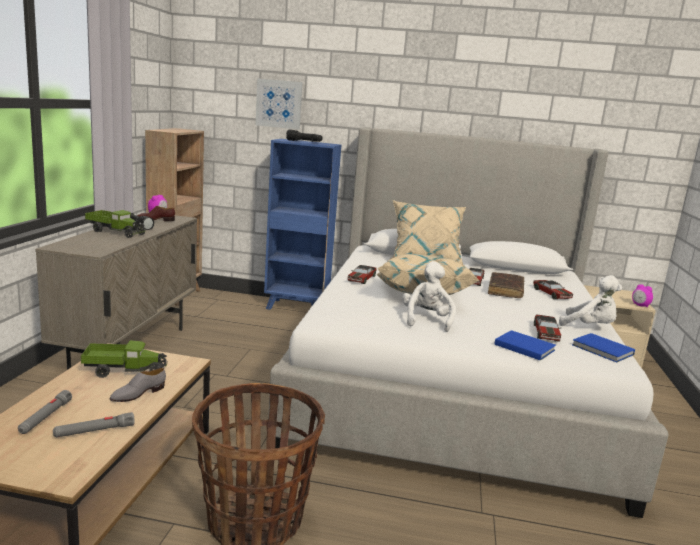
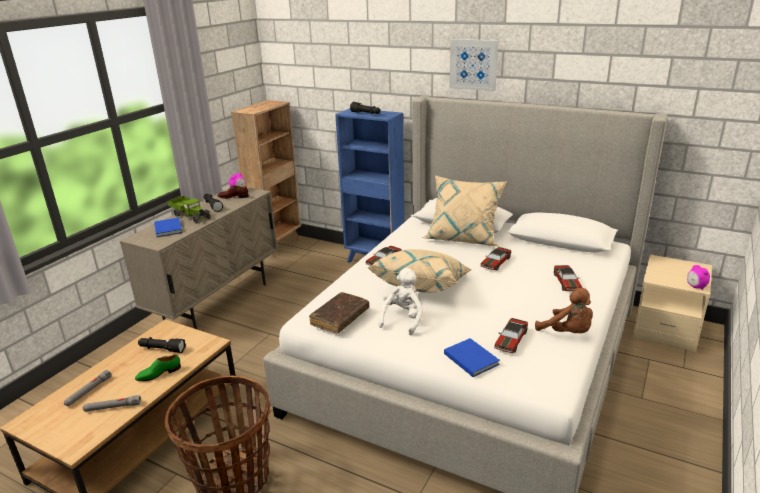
camera: 20 degrees right, 10 degrees up
(125, 371) = (162, 349): toy truck -> black flashlight
(138, 394) = (159, 374): grey shoe -> green shoe
(279, 104) = (347, 75): picture -> picture (473, 64)
(505, 291) = (518, 278): brown book -> brown book (340, 318)
(589, 327) = (567, 333): white plush toy -> brown plush toy
(603, 350) = (553, 367): blue book -> blue book (167, 229)

